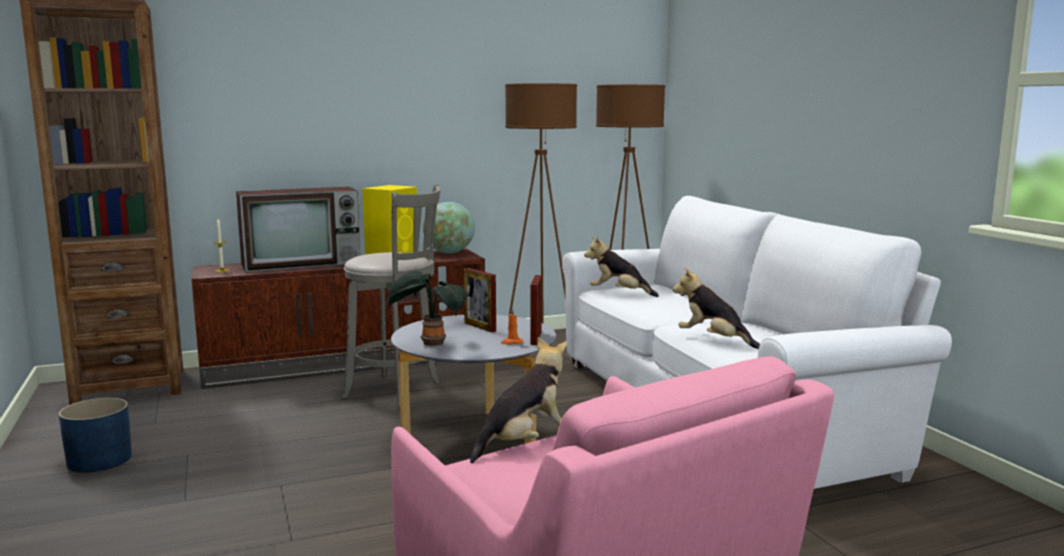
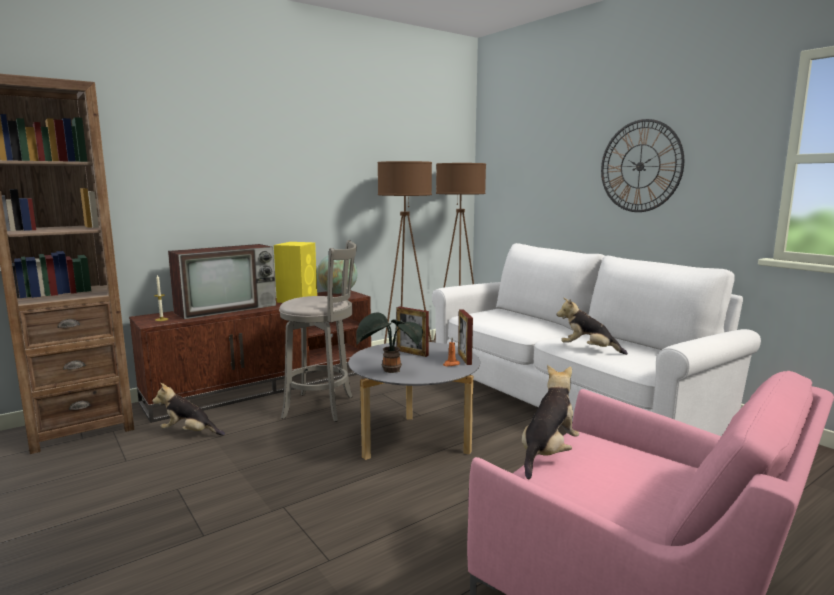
camera: 15 degrees left, 0 degrees up
(100, 460) = (93, 505): blue planter -> none
(619, 293) = (481, 317): plush toy -> plush toy (189, 433)
(843, 89) = (640, 166): none -> wall clock

